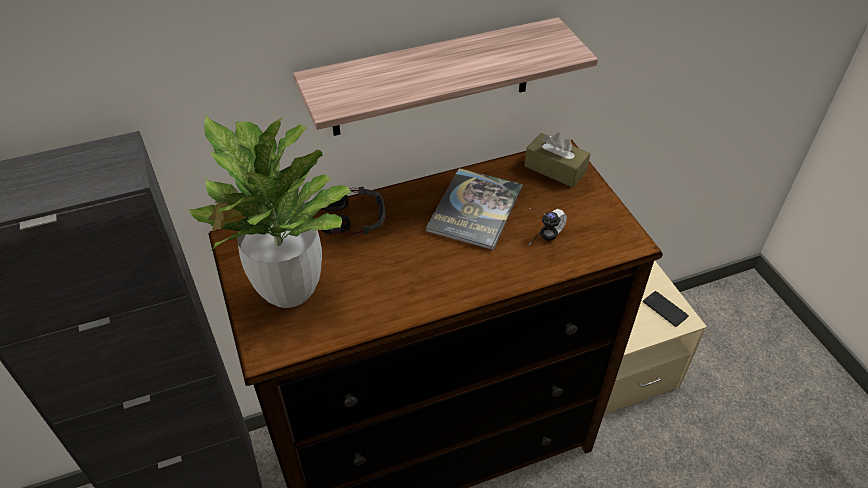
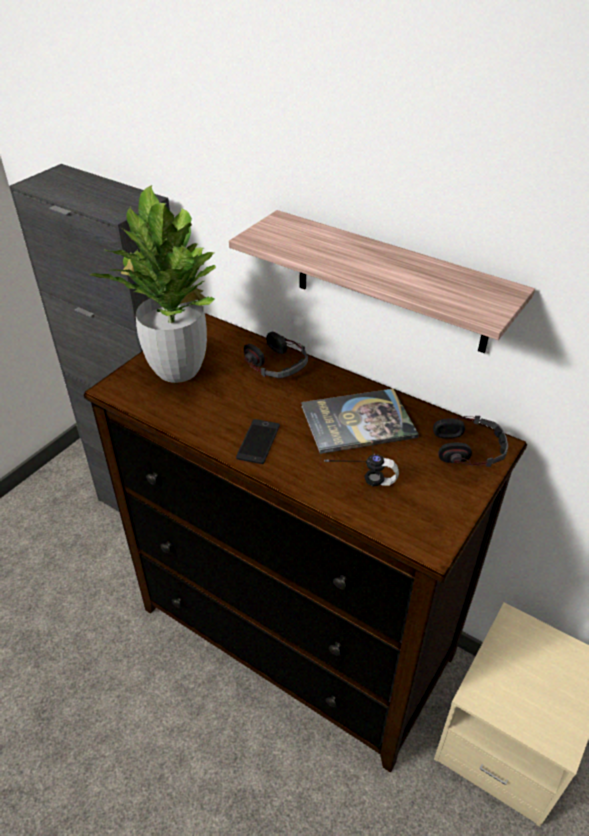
camera: 55 degrees right, 5 degrees down
(555, 169) = (468, 448): brown tissue box -> headphones
(665, 309) = (555, 717): phone -> phone (258, 442)

